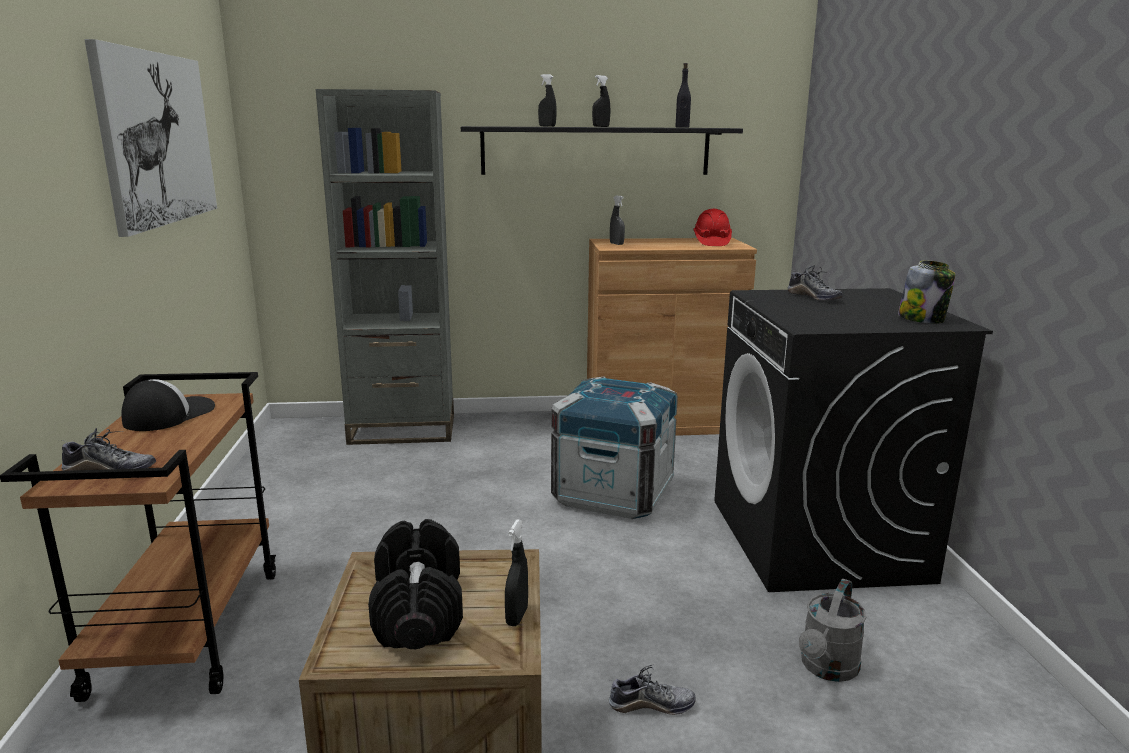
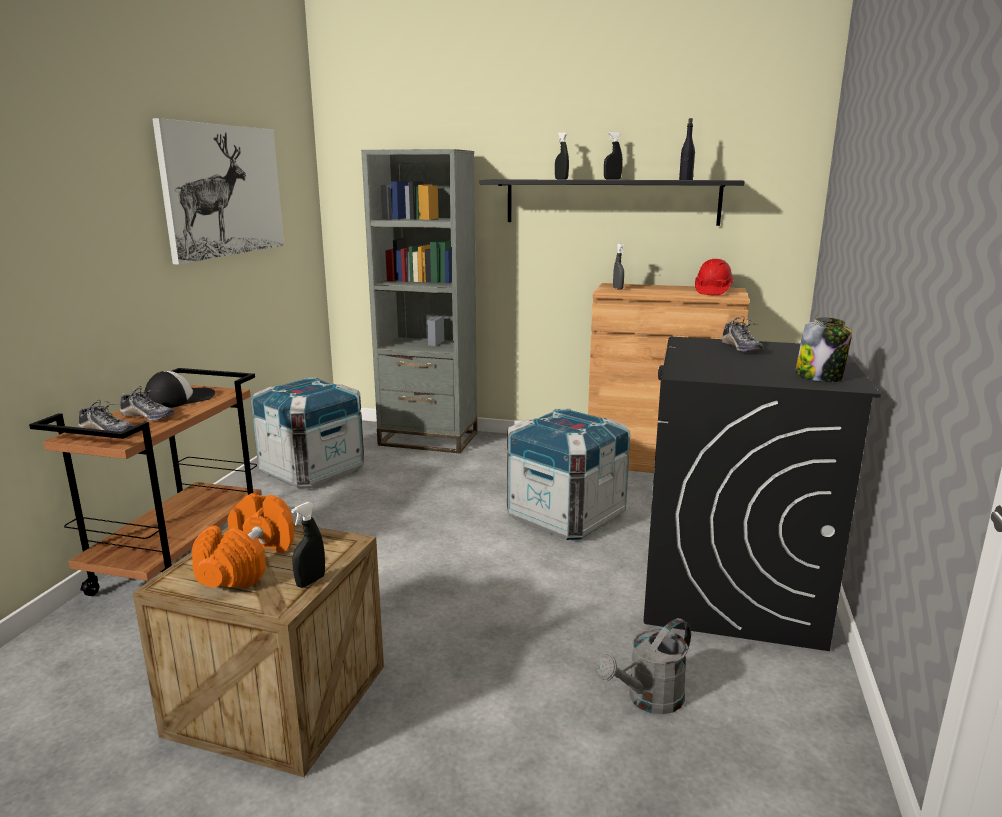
camera: 20 degrees right, 0 degrees up
(286, 486) = (312, 471): none -> crate
(419, 610) = (248, 563): black dumbbell -> orange dumbbell
(651, 705) = (469, 691): shoe -> shoe (148, 416)

